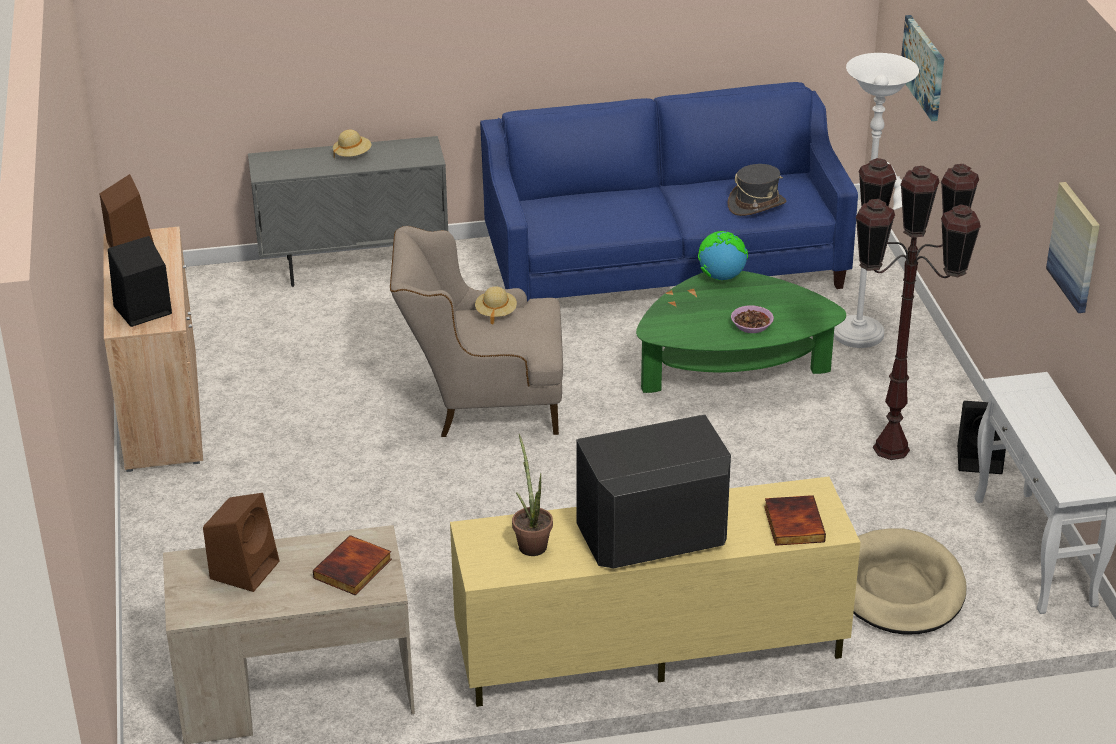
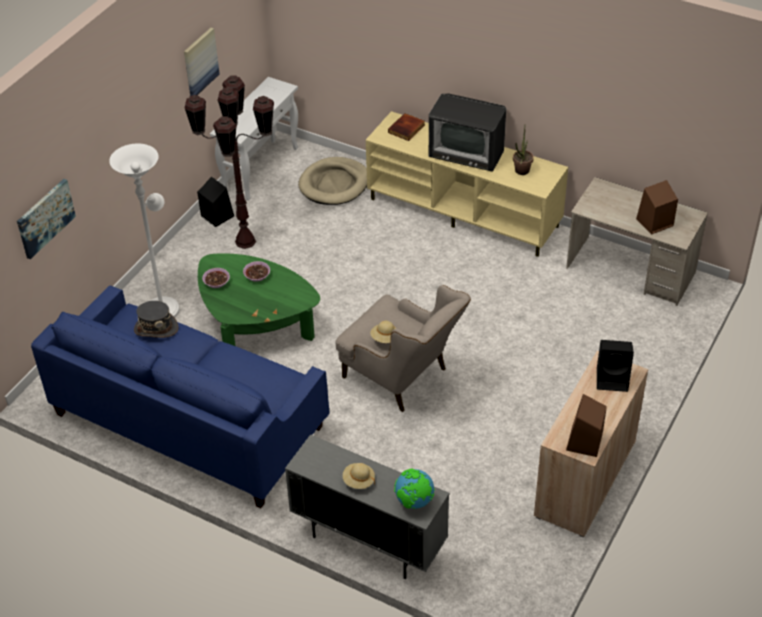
camera: 140 degrees left, 10 degrees up
(353, 569) = (606, 200): book -> none
(721, 277) = (228, 314): globe -> globe (414, 502)
(786, 298) = (216, 282): none -> bowl

